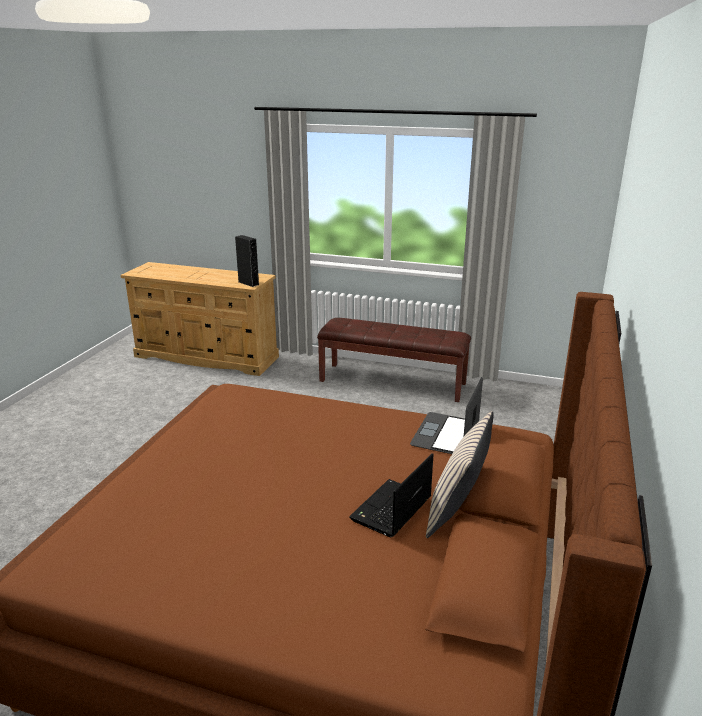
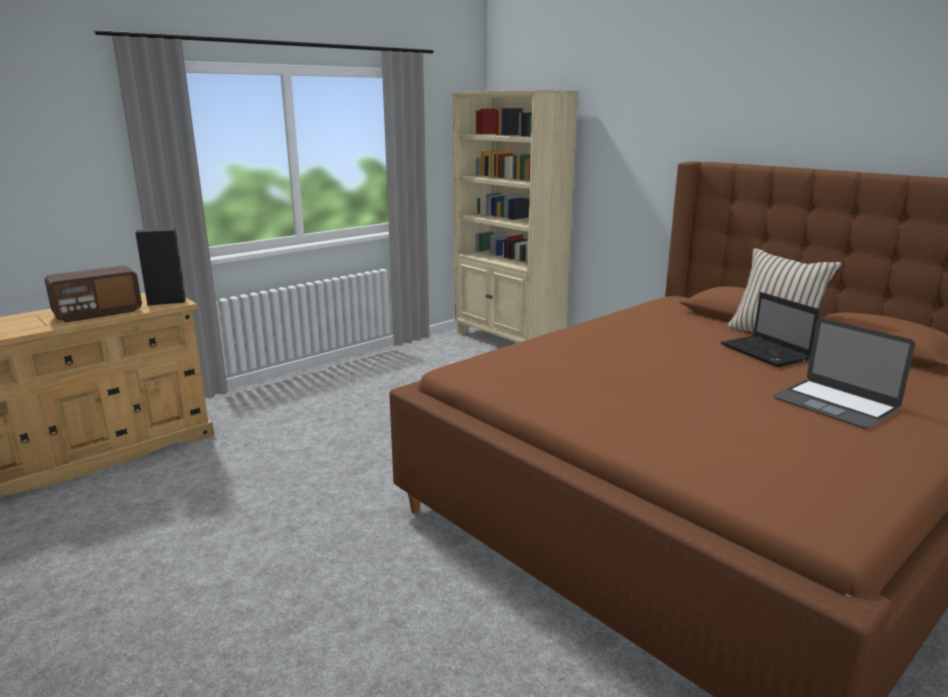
camera: 60 degrees left, 5 degrees down
(214, 279) = (98, 313): none -> radio
(393, 382) = (357, 374): brown bench -> none
(445, 434) = (652, 315): laptop -> laptop (835, 403)
(551, 416) = (508, 340): none -> beige bookcase

